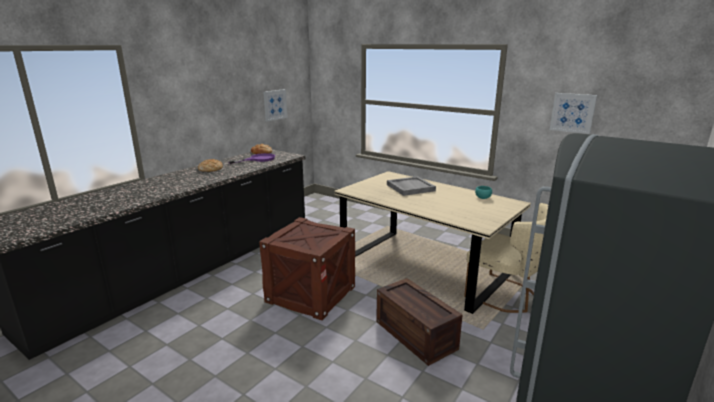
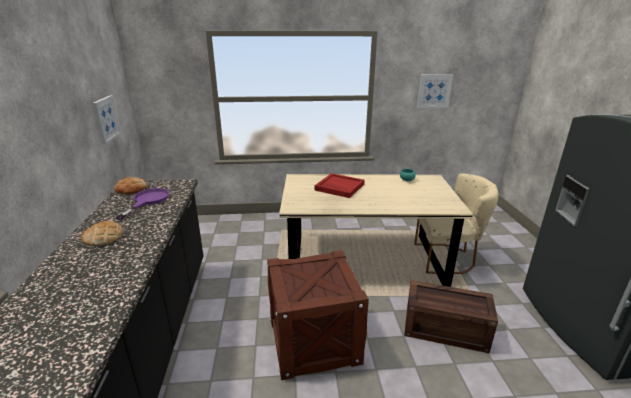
camera: 40 degrees left, 5 degrees up
(410, 187) = (339, 187): grey tray -> red tray

